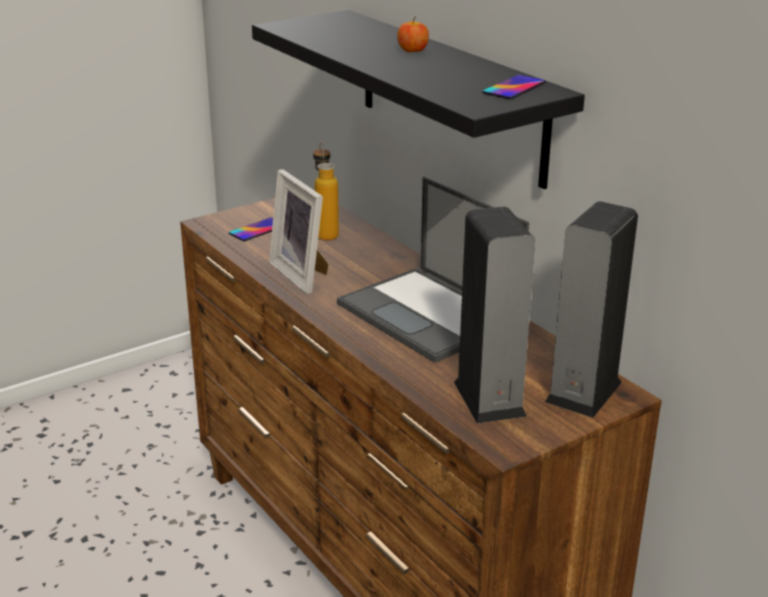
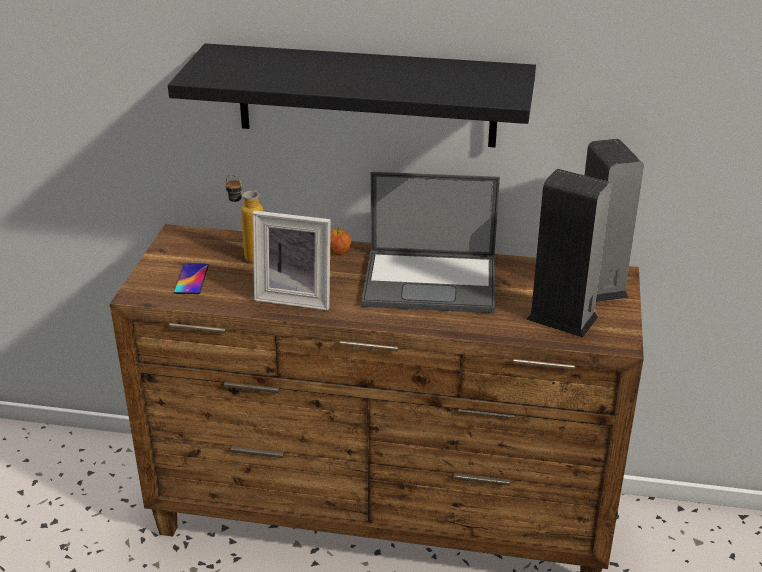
camera: 45 degrees left, 5 degrees up
(412, 51) = (353, 66): apple -> apple (338, 252)
(514, 88) = (490, 75): phone -> none

